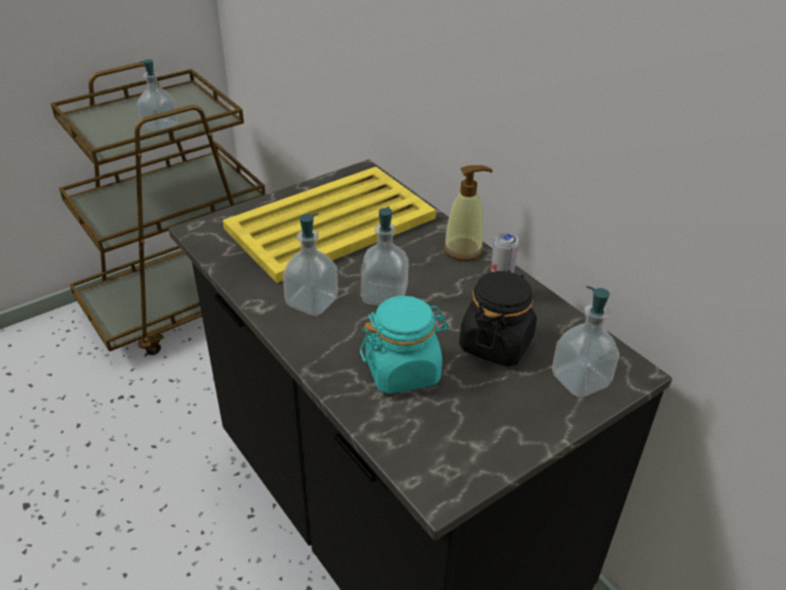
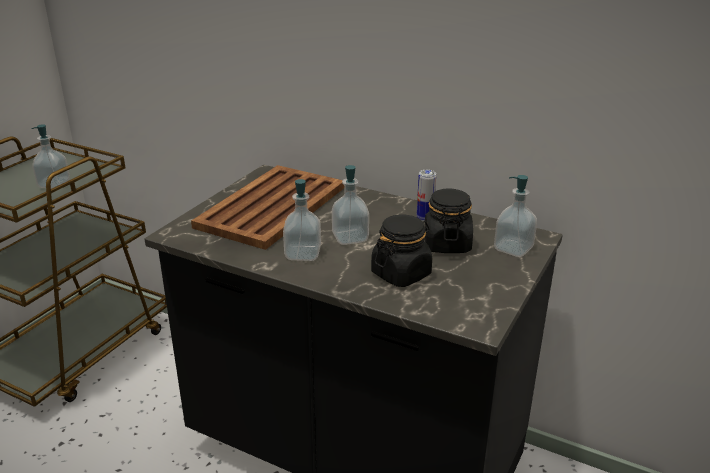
camera: 25 degrees left, 10 degrees down
(329, 224) = (271, 207): yellow tray -> brown tray
(403, 371) = (401, 274): turquoise jar -> black jar
(463, 249) = (379, 200): soap dispenser -> none

